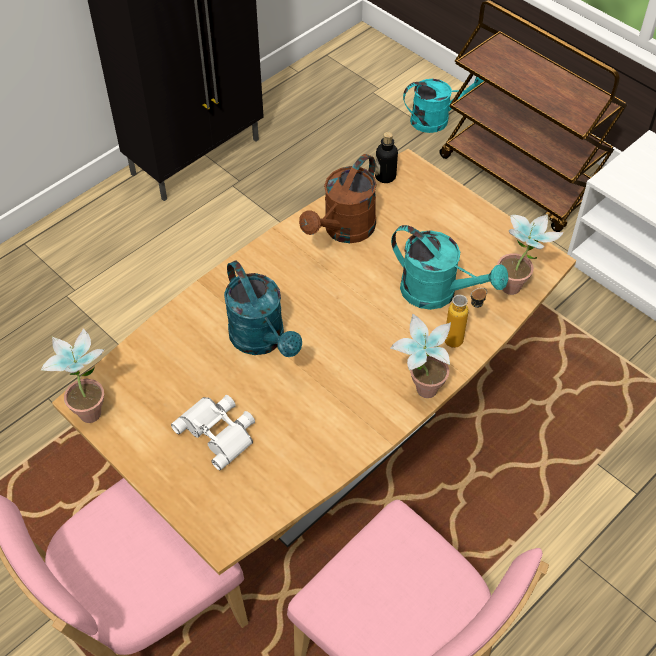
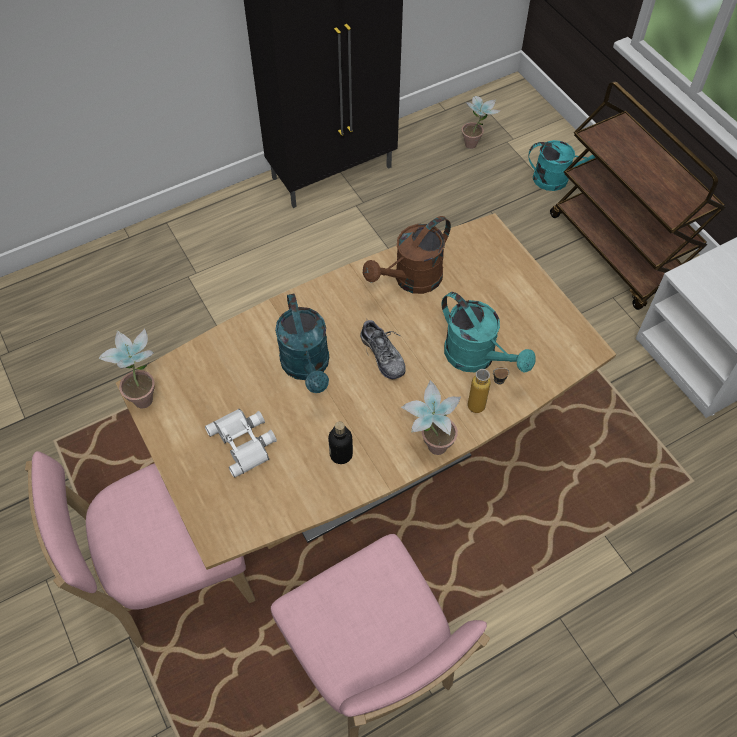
camera: 15 degrees right, 5 degrees up
(339, 311) = (382, 355): none -> shoe
(385, 176) = (465, 236): bottle -> bottle (341, 454)
(518, 285) = (553, 366): potted plant -> potted plant (475, 144)

